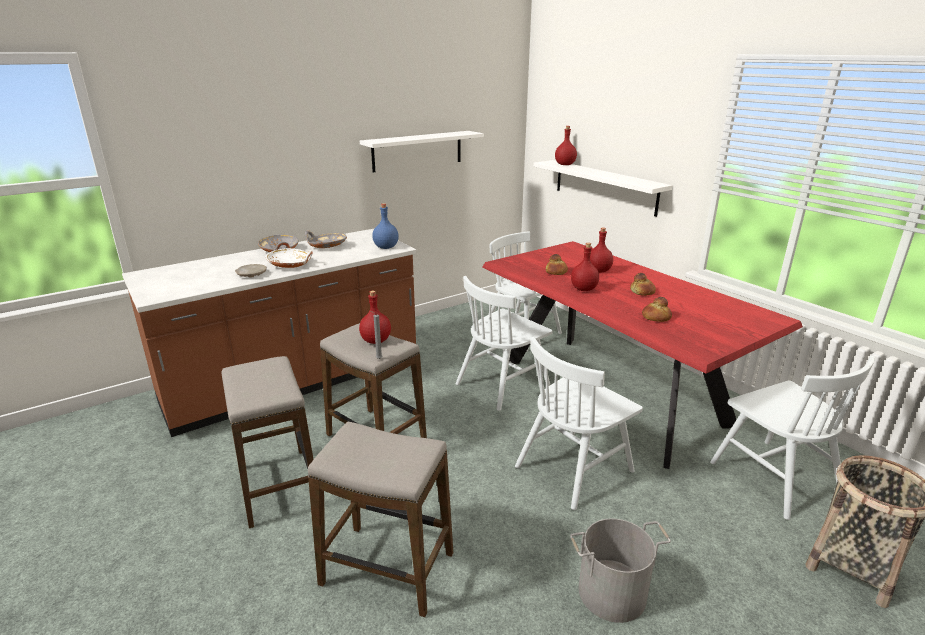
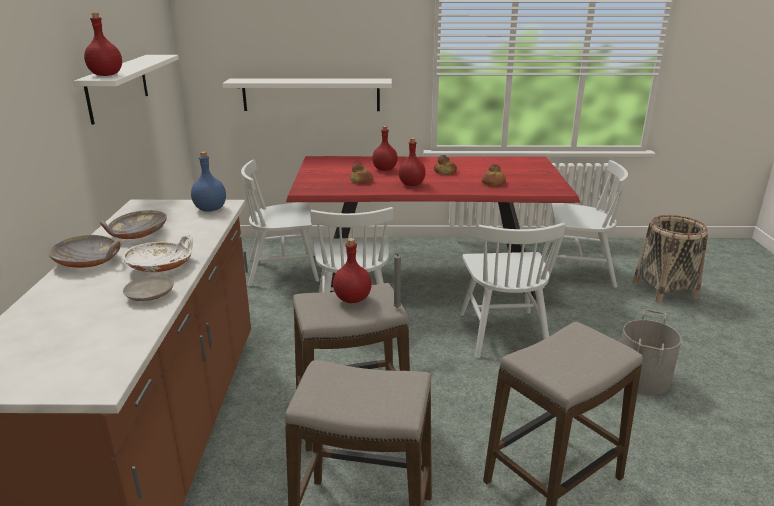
camera: 55 degrees left, 0 degrees up
(565, 165) = (259, 79): red bottle -> red bottle (106, 75)

